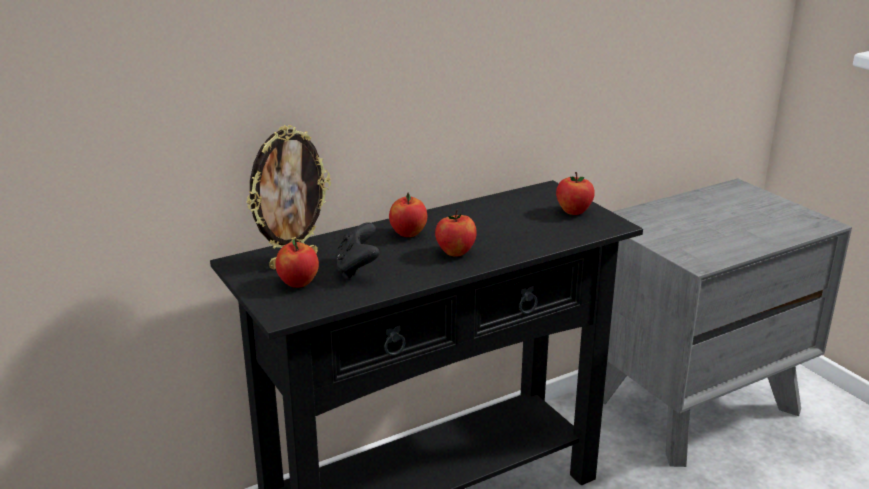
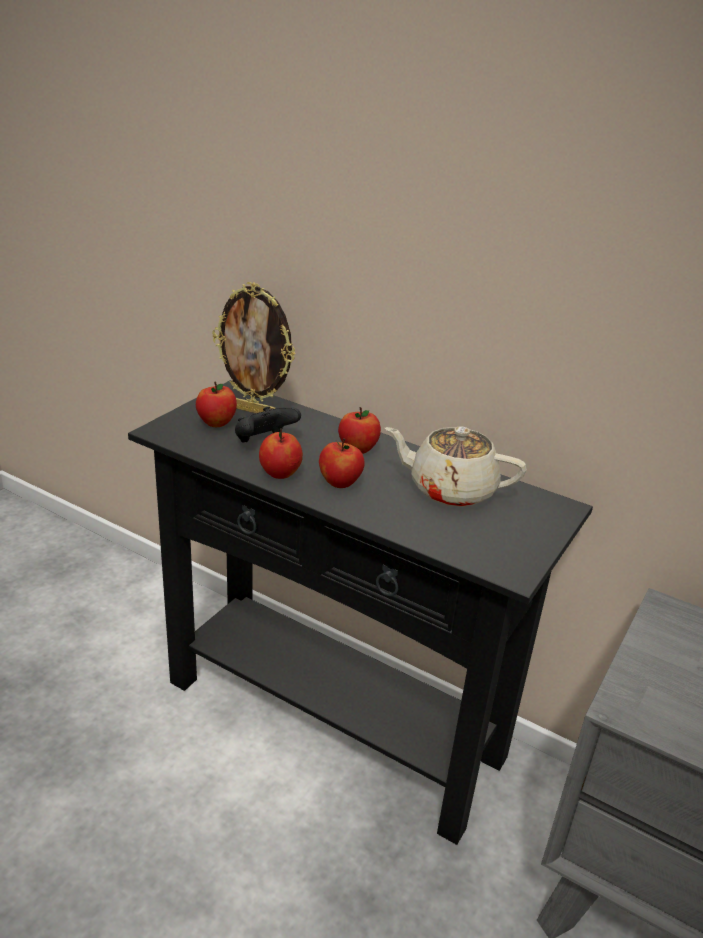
camera: 60 degrees right, 5 degrees up
(498, 216) = (450, 490): none -> beige teapot
(573, 211) = (517, 536): apple -> apple (280, 473)

